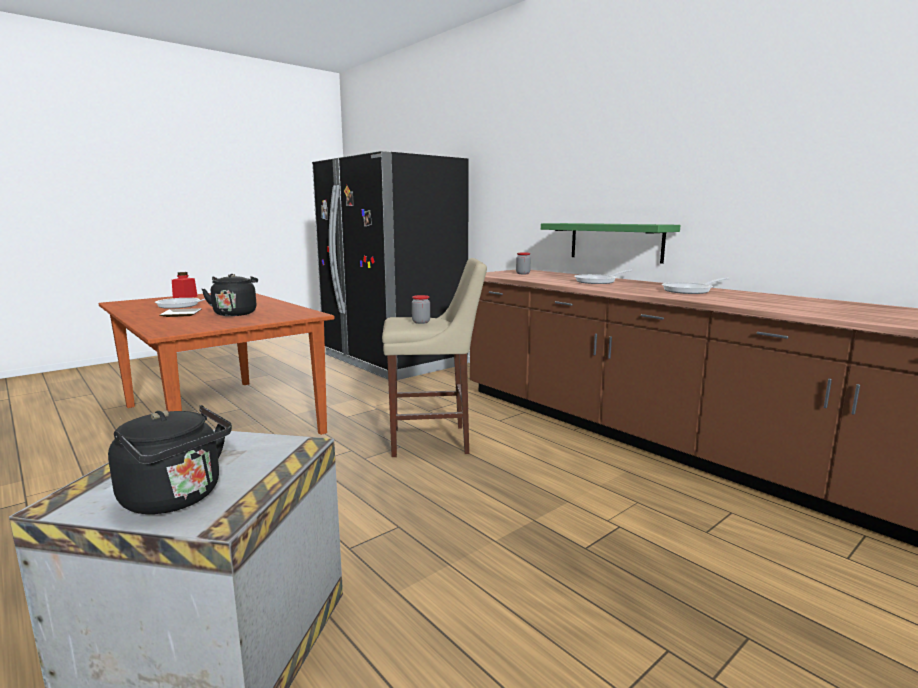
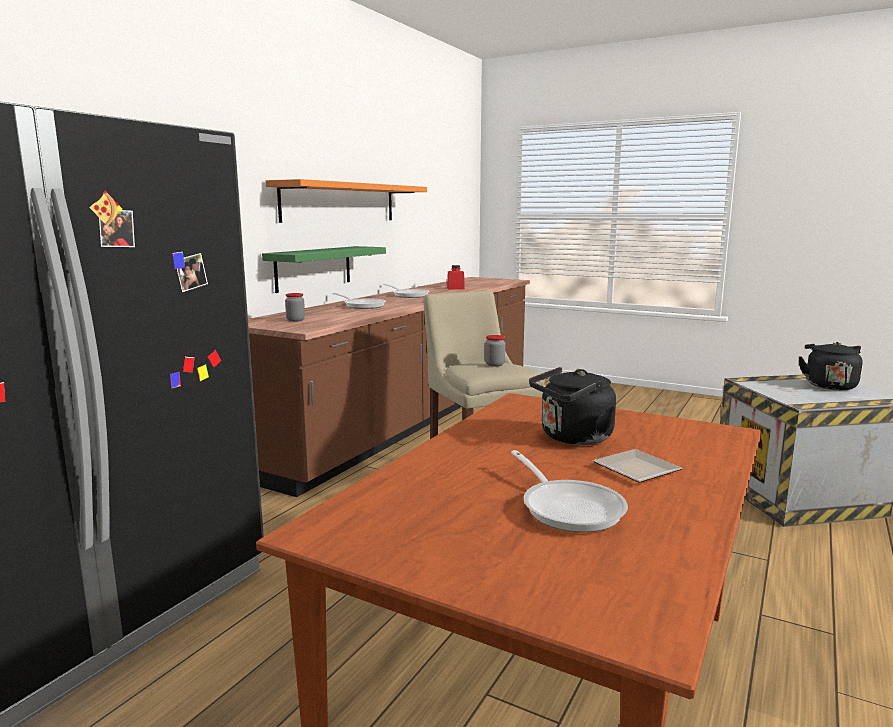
camera: 110 degrees left, 0 degrees up
(185, 297) = (459, 565): red jar -> red jar (455, 288)
(662, 175) = (340, 202): none -> orange shelf

